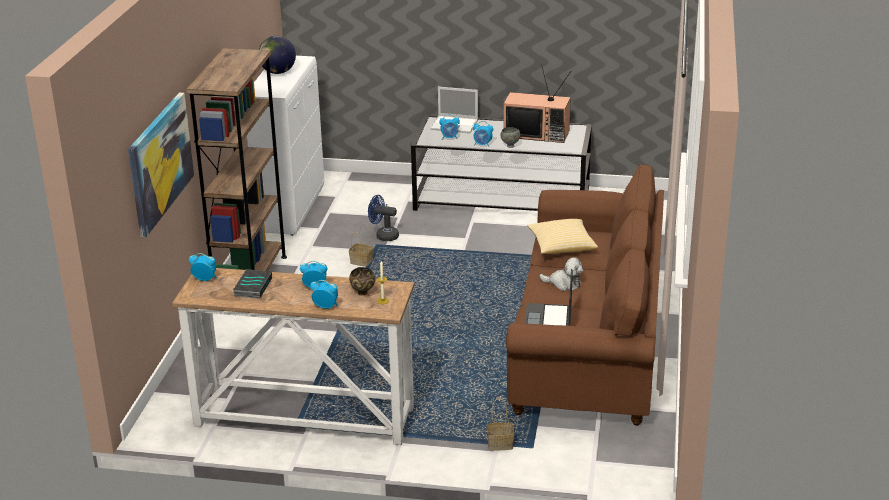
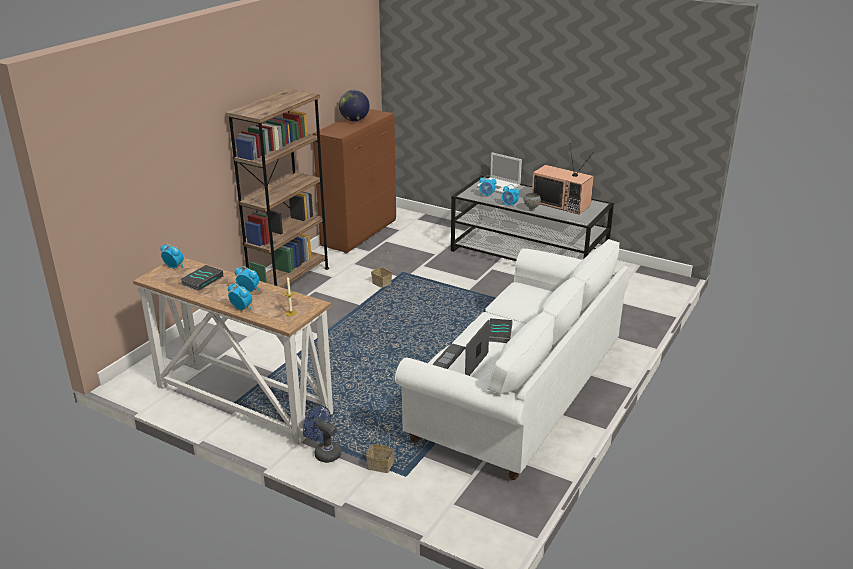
camera: 20 degrees right, 0 degrees up
(160, 162) = (180, 167): picture -> none
(291, 210) = (359, 234): white cabinet -> brown cabinet
(363, 293) = (281, 303): brown bowl -> none
(383, 236) = (413, 266): blue fan -> blue fan (324, 452)
(561, 247) = (519, 300): pillow -> none
(564, 283) = (498, 333): plush toy -> book
(587, 345) = (517, 393): brown sofa -> white sofa

